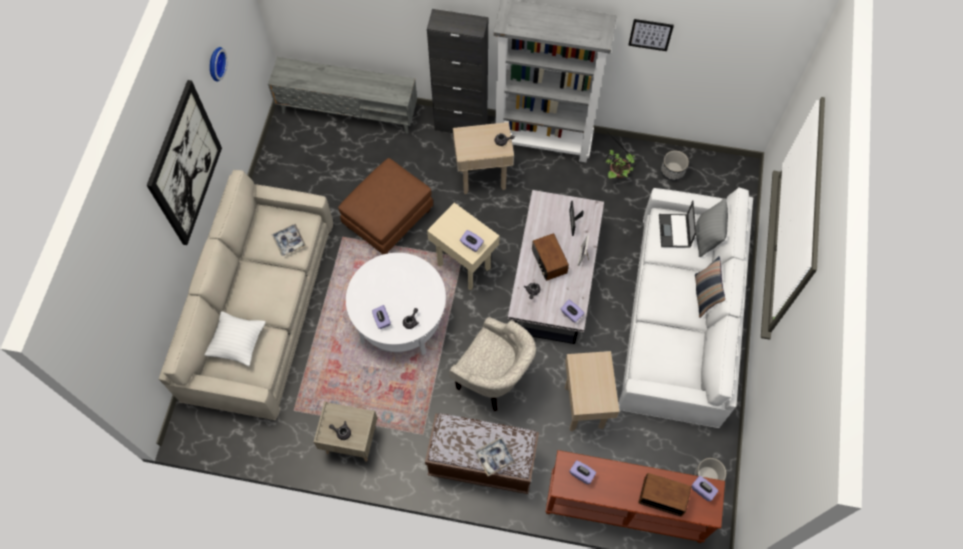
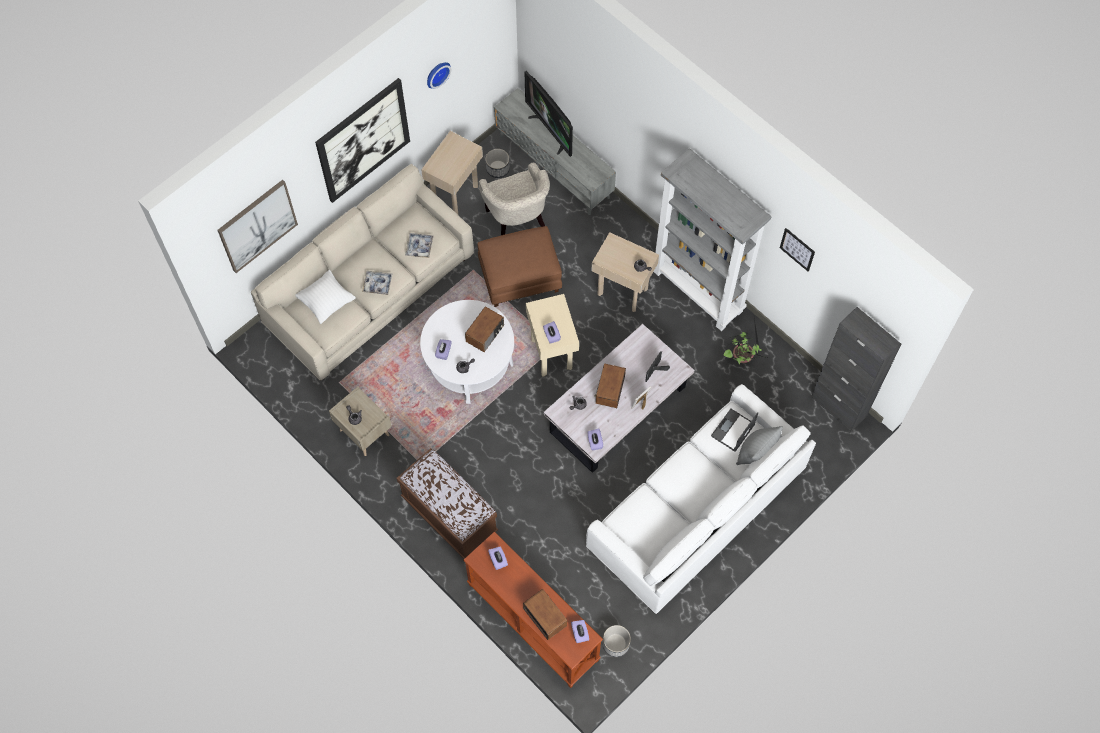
camera: 35 degrees right, 0 degrees up
(134, 306) = (257, 225): none -> picture
(334, 76) = (551, 131): none -> television
(407, 280) = (485, 334): none -> radio
(461, 125) = (639, 234): black cabinet -> black cabinet (838, 407)
(494, 380) = (506, 459): beige armchair -> beige armchair (517, 221)
(494, 457) = (448, 508): tray -> tray (377, 284)
(584, 407) = (561, 526): beige side table -> beige side table (455, 194)
(672, 171) = (790, 385): planter -> planter (498, 169)
(704, 296) = (714, 497): pillow -> none

